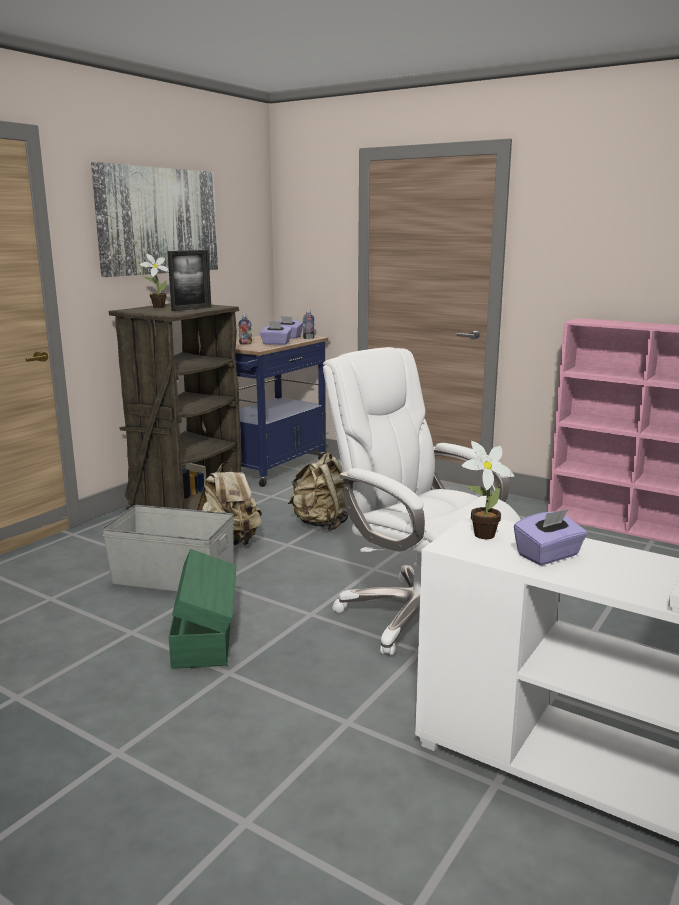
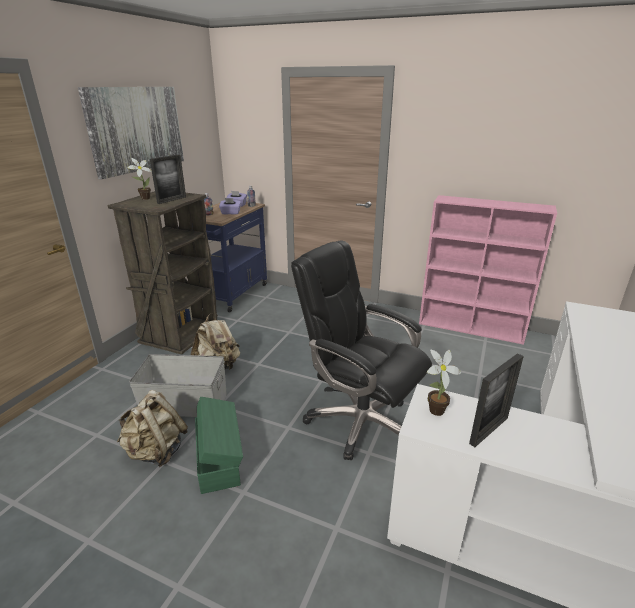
camera: 10 degrees left, 10 degrees up
(321, 524) = (277, 343): beige backpack -> beige backpack (156, 451)
(418, 617) = (360, 421): white office chair -> black office chair
(548, 555) = (489, 430): purple tissue box -> picture frame

